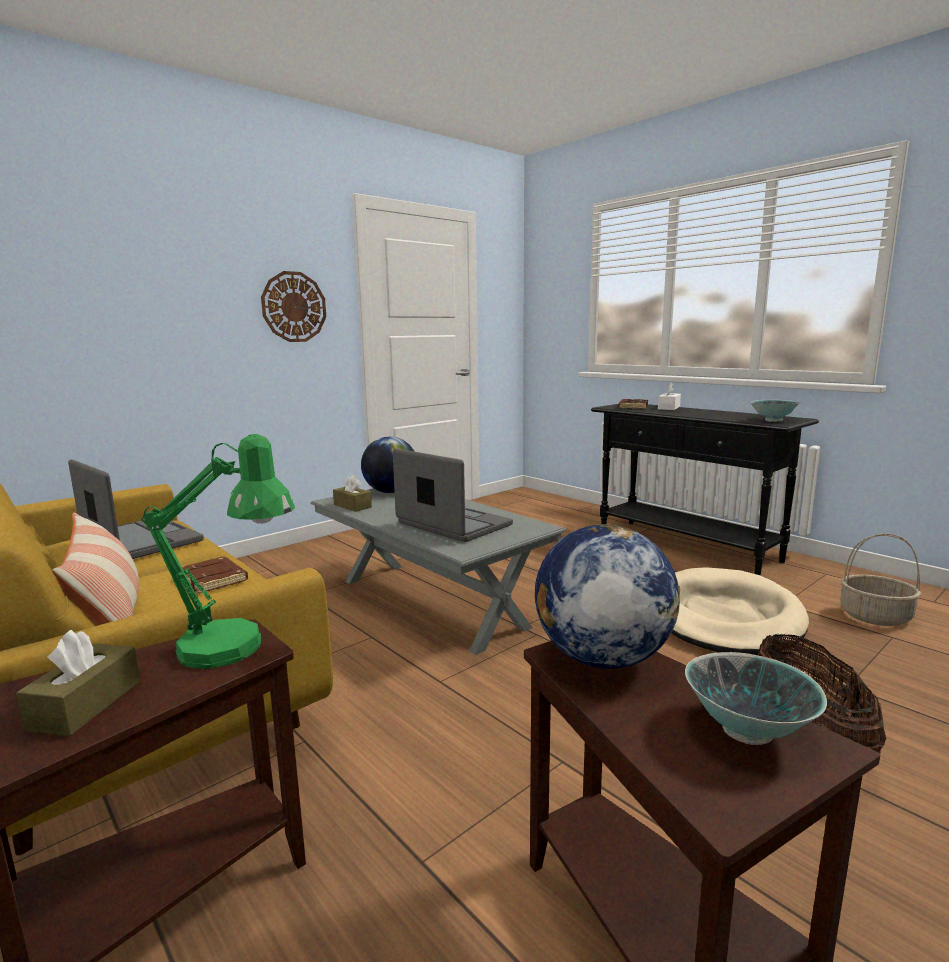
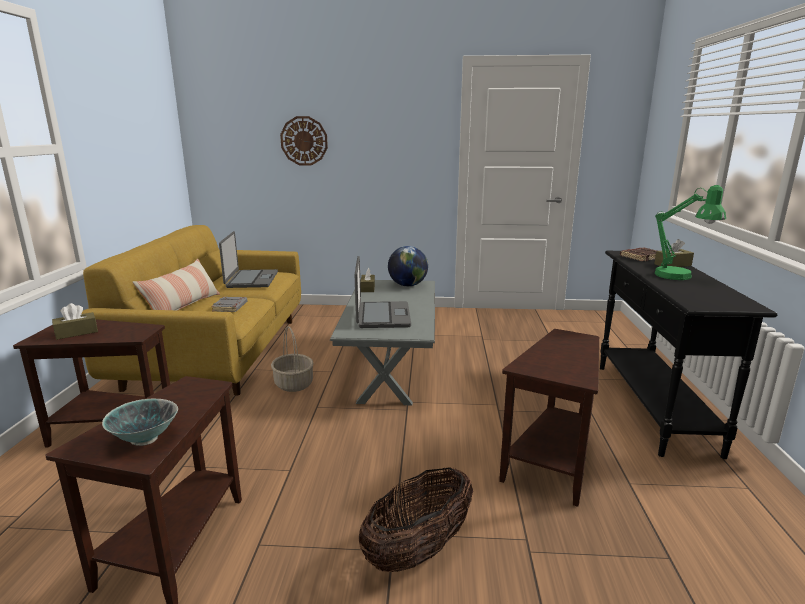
camera: 45 degrees right, 5 degrees up
(215, 579) = (230, 307): brown book -> grey book
(236, 649) = (134, 333): green table lamp -> green table lamp (680, 277)
(294, 307) = (406, 144): wall clock -> wall clock (304, 141)
(601, 658) = (192, 392): globe -> none
(669, 408) = (672, 265): white tissue box -> brown tissue box
(724, 617) = (550, 464): beige dog bed -> brown side table
(773, 420) = (708, 301): bowl -> none
(874, 616) = (697, 538): basket -> basket (293, 384)

